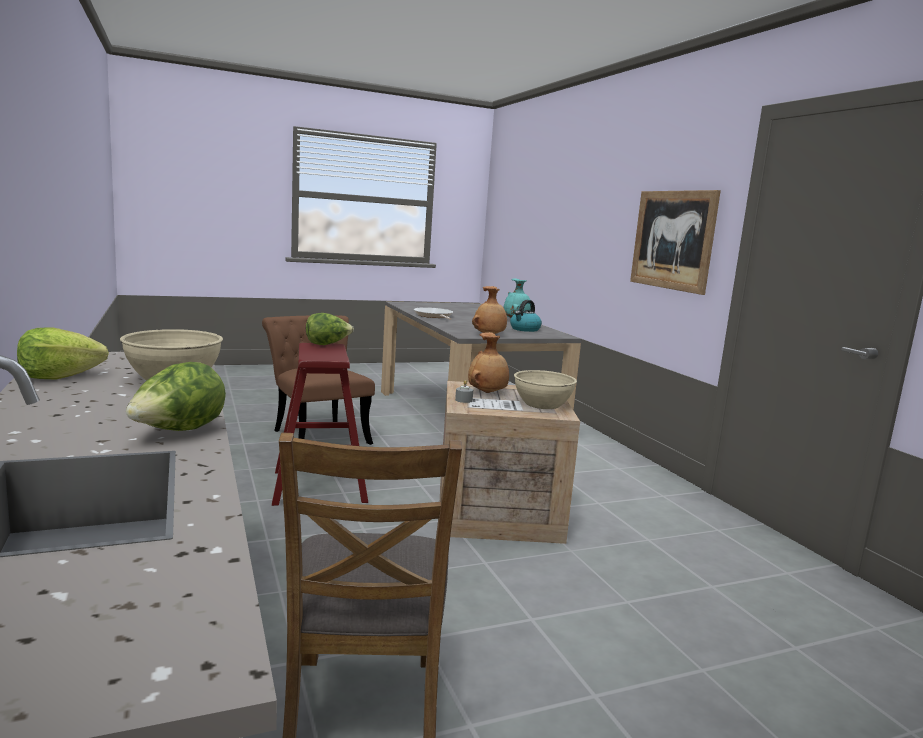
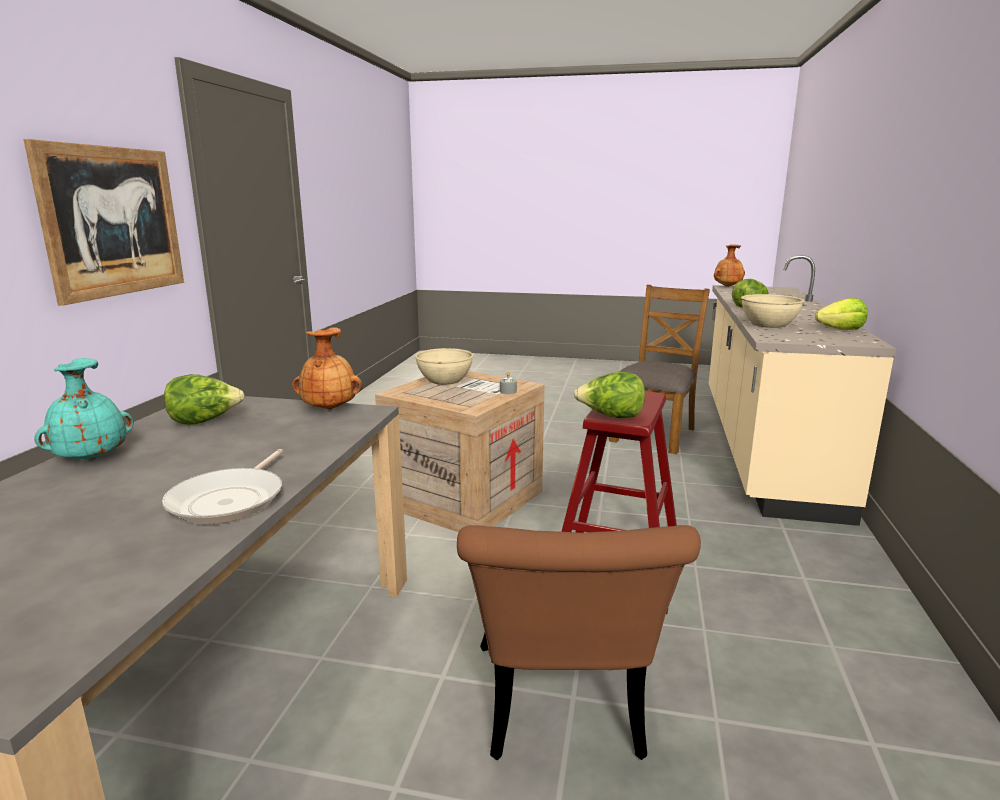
camera: 145 degrees left, 5 degrees up
(488, 393) = (467, 396): brown vase -> brown vase (727, 286)
(524, 329) = (205, 421): kettle -> lettuce

